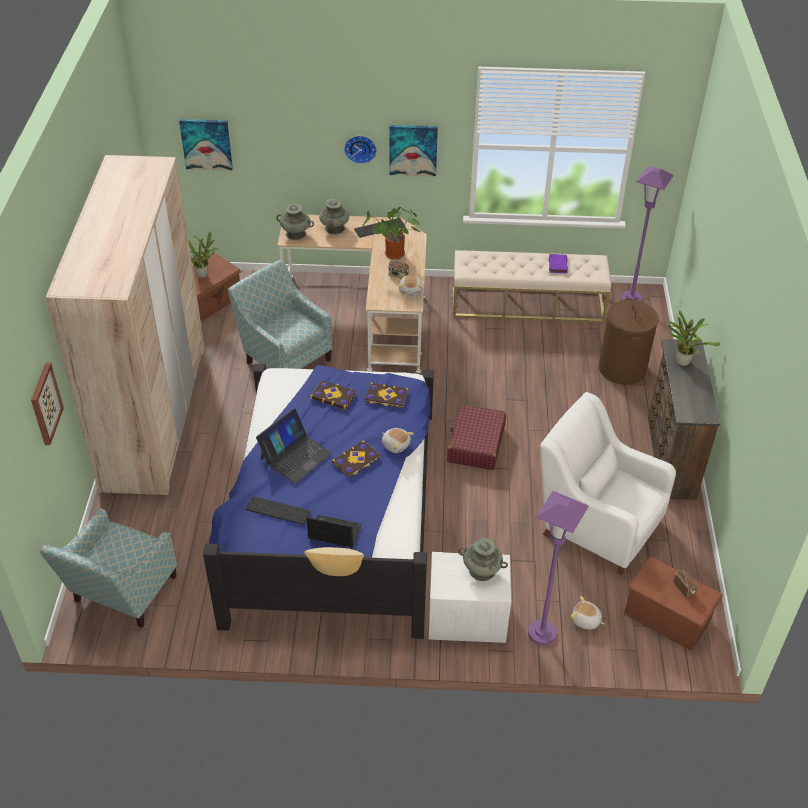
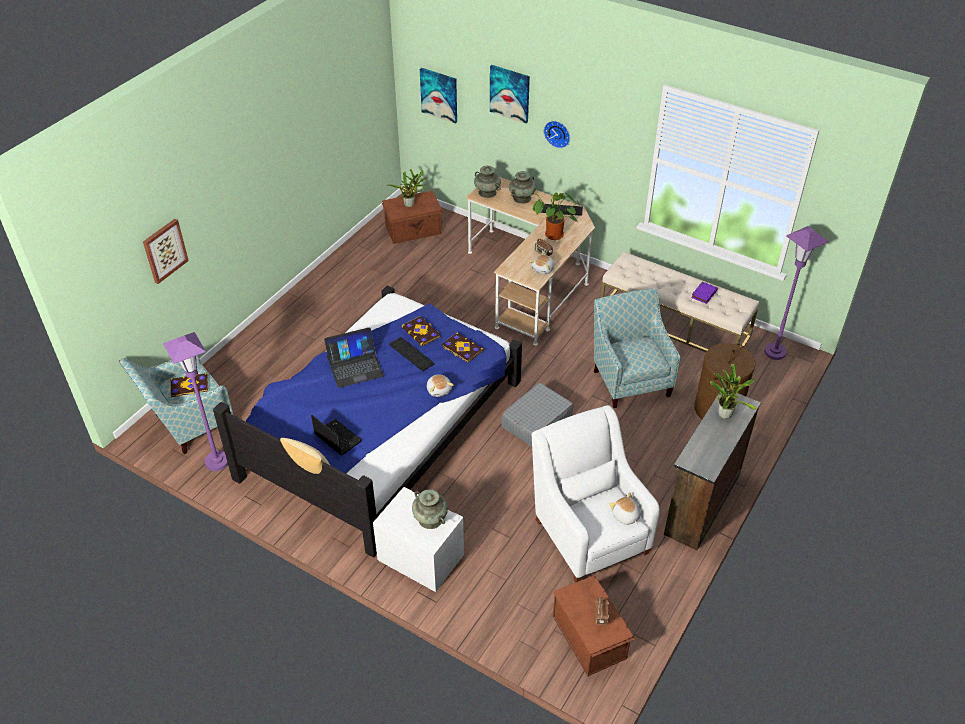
camera: 30 degrees right, 0 degrees up
(155, 415) = (310, 302): beige wardrobe -> none
(277, 511) = (308, 403): keyboard -> keyboard (410, 354)
(284, 357) = (437, 293): armchair -> armchair (629, 378)
(356, 460) = (398, 389): book -> book (189, 386)
(413, 150) = (601, 147): picture -> picture (510, 93)
(475, 445) = (536, 422): red suitcase -> grey suitcase
(542, 633) = (470, 599): purple floor lamp -> purple floor lamp (217, 462)
(586, 620) = (515, 606): plush toy -> plush toy (625, 516)

